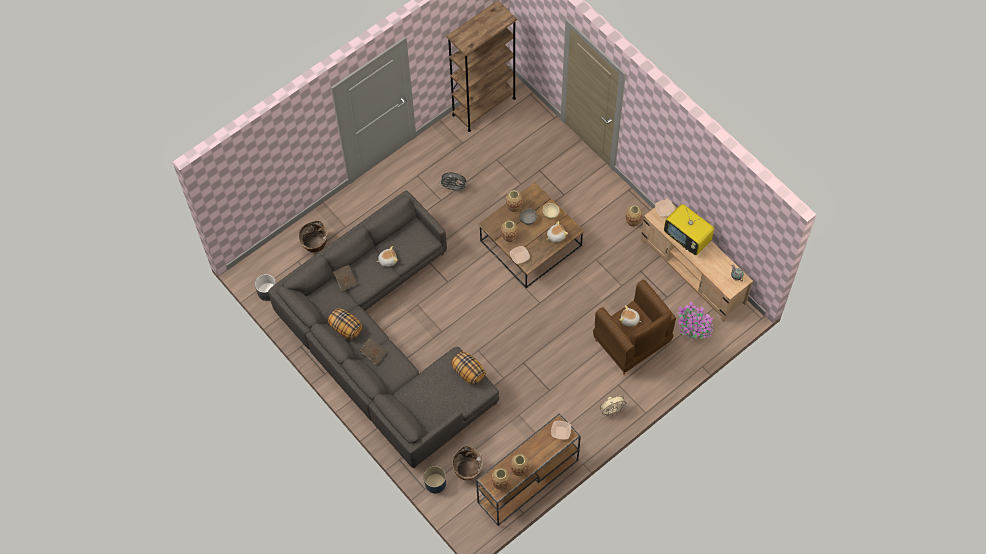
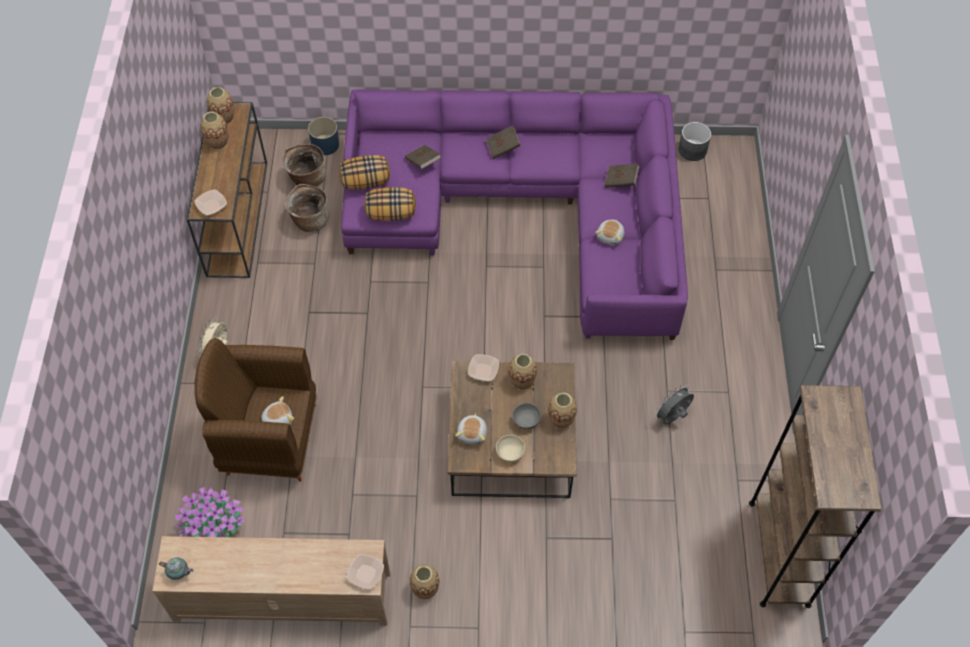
camera: 130 degrees right, 5 degrees down
(315, 245) = (716, 226): basket -> basket (309, 220)
(345, 328) = (559, 144): pillow -> pillow (366, 182)
(384, 341) = (528, 207): grey sofa -> purple sofa
(421, 384) = (423, 162): none -> brown book
(687, 238) = (295, 564): television -> none

